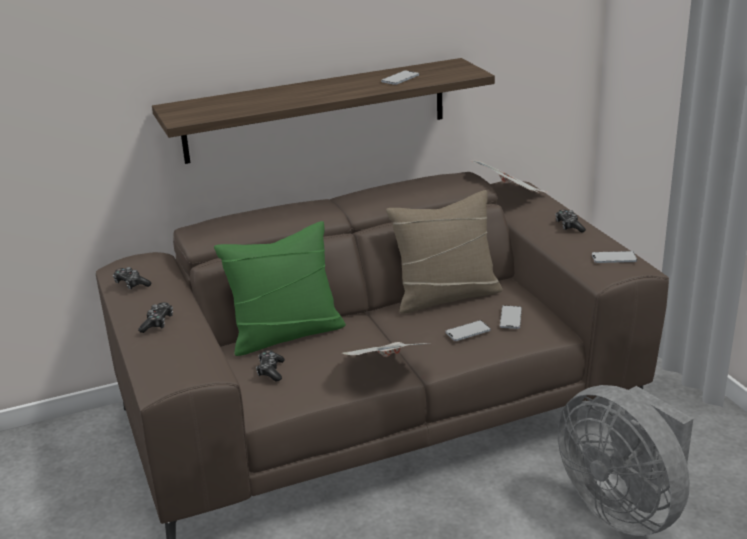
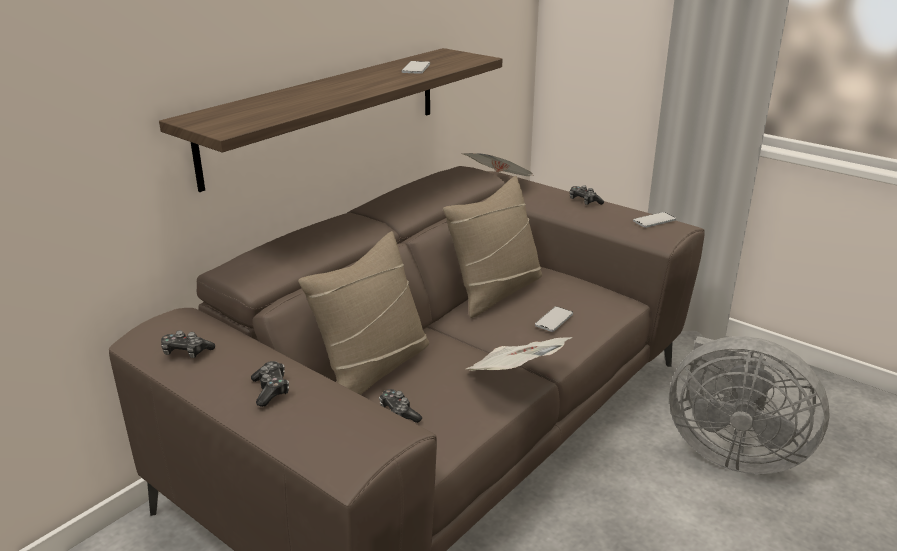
camera: 30 degrees left, 0 degrees up
(286, 334) = (373, 368): green pillow -> beige pillow
(510, 318) = (577, 298): phone -> none

